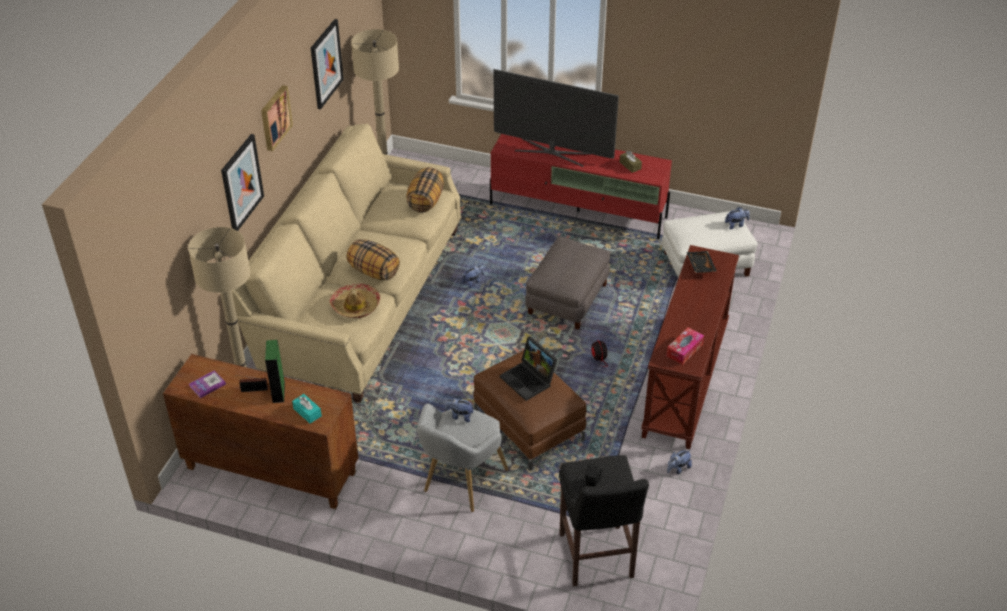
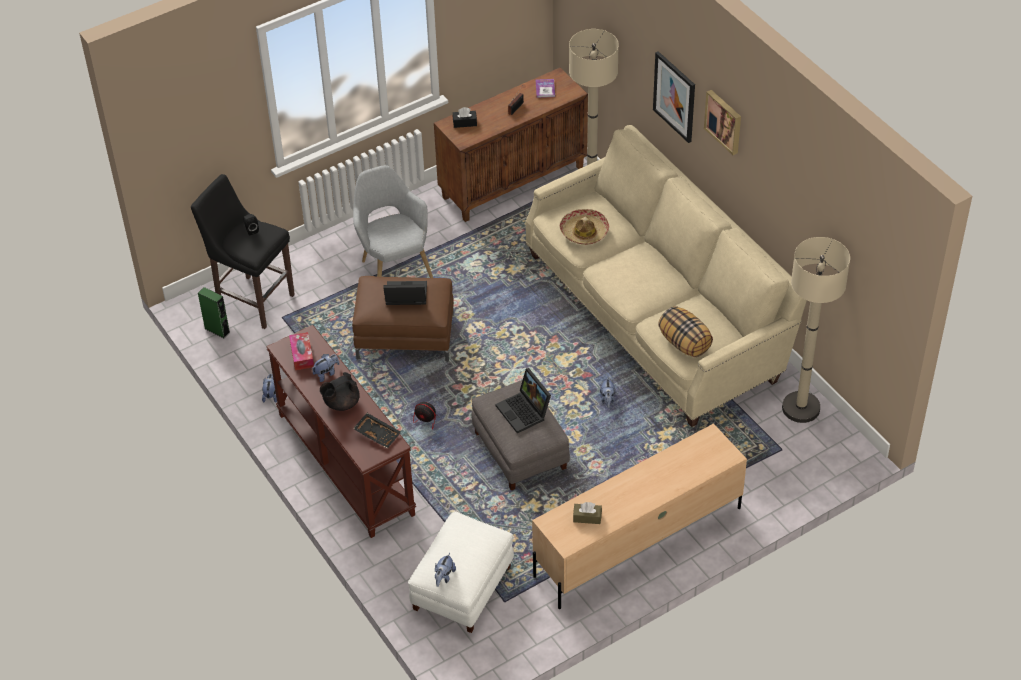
camera: 130 degrees right, 5 degrees up
(278, 392) = (500, 118): green speaker -> green speaker (217, 330)
(307, 412) = (465, 123): turquoise tissue box -> black tissue box
(326, 64) = (802, 201): picture -> none
(373, 272) = (618, 263): pillow -> none
(460, 416) = (409, 235): plush toy -> plush toy (326, 373)
(552, 152) = (668, 471): television -> none
(563, 260) = (525, 412): none -> laptop
(579, 211) = (636, 542): red tv stand -> beige tv stand
(699, 300) = (341, 403): none -> black teapot

